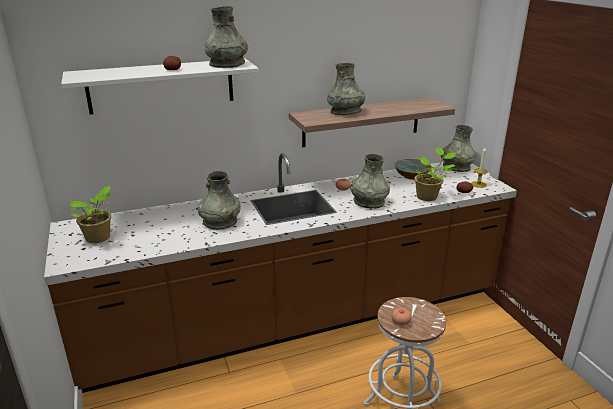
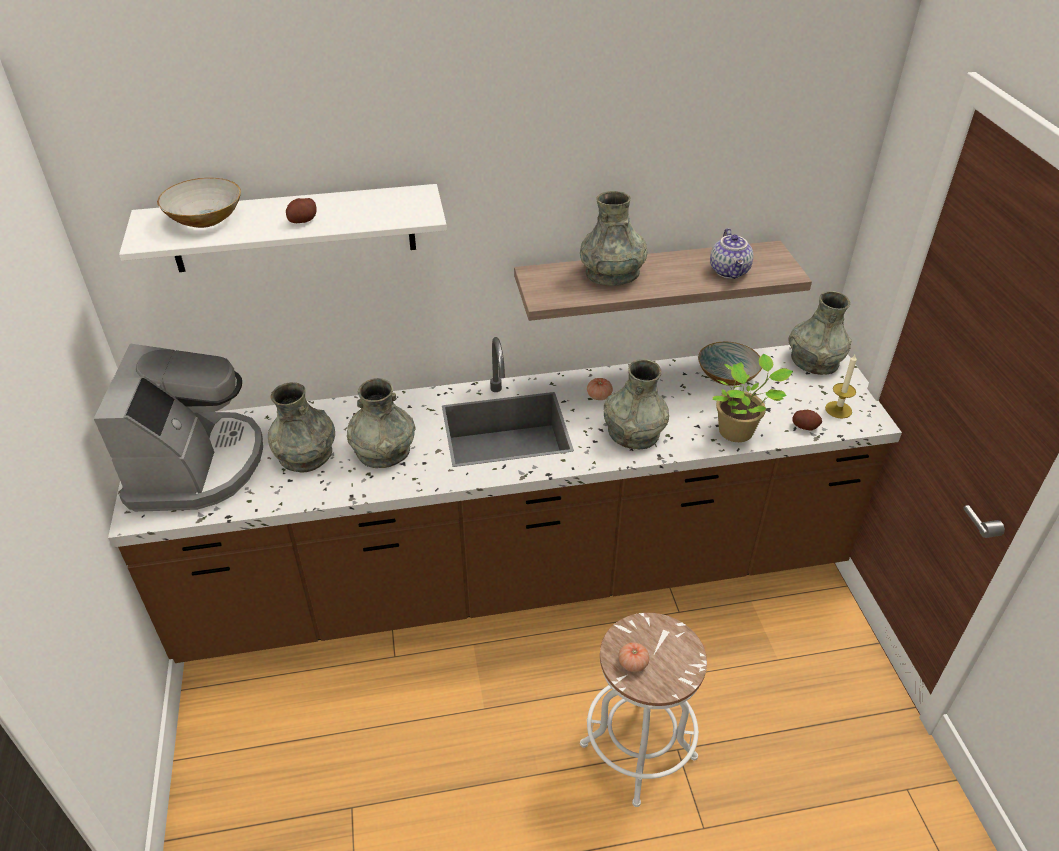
camera: 10 degrees right, 15 degrees up
(99, 238) = (197, 465): potted plant -> coffee machine
(111, 72) = (204, 219): none -> bowl
(227, 64) = (398, 205): grey vase -> grey vase (305, 454)
(410, 108) = (730, 271): none -> teapot

